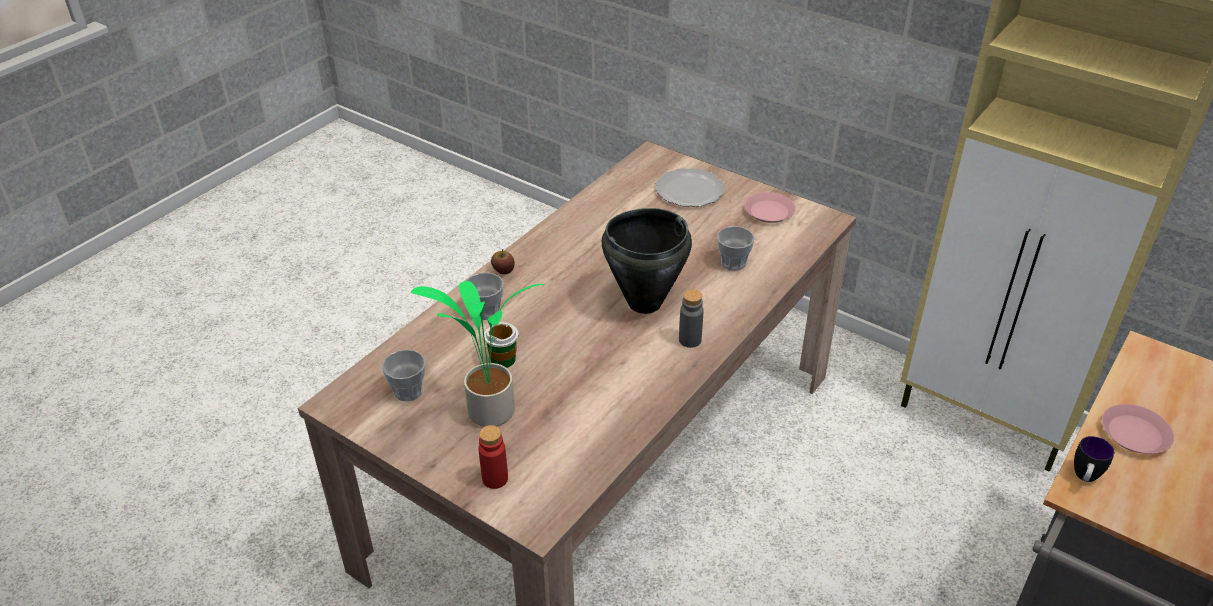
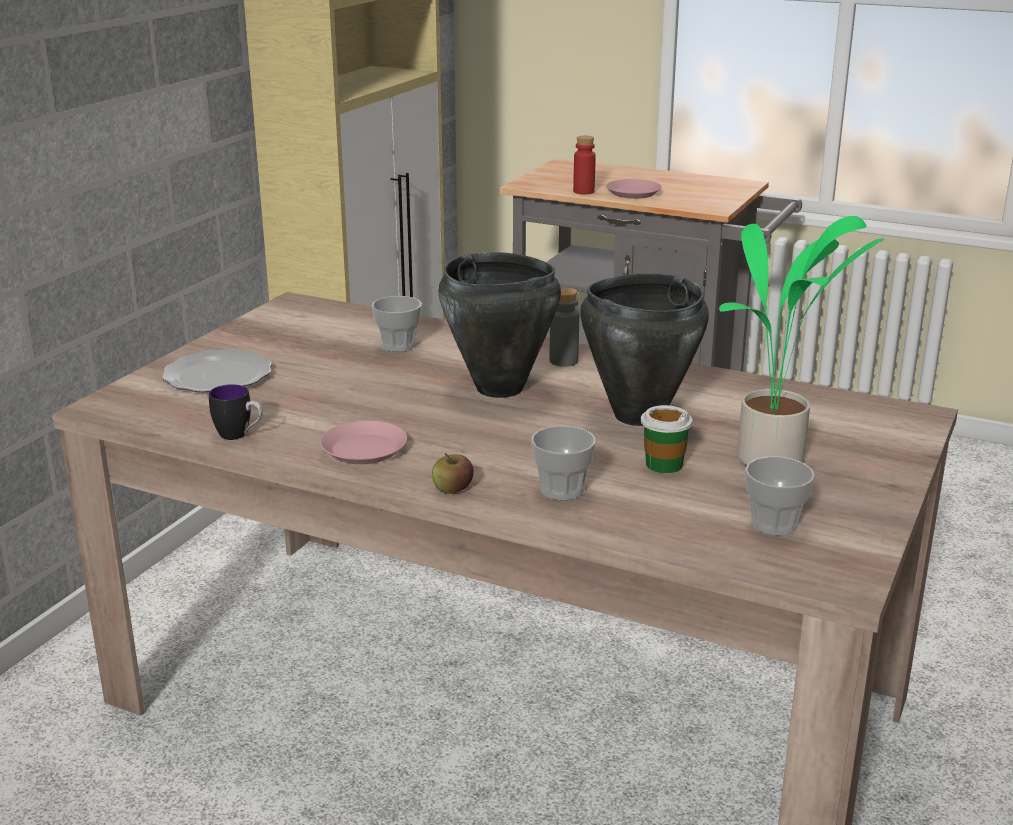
camera: 100 degrees left, 15 degrees down
(495, 479) = (877, 444): red bottle -> red bottle (583, 191)
(581, 361) = (637, 415): none -> black cooking pot
(769, 212) = (276, 330): pink plate -> pink plate (364, 449)
(1084, 478) = (696, 206): mug -> mug (239, 436)

